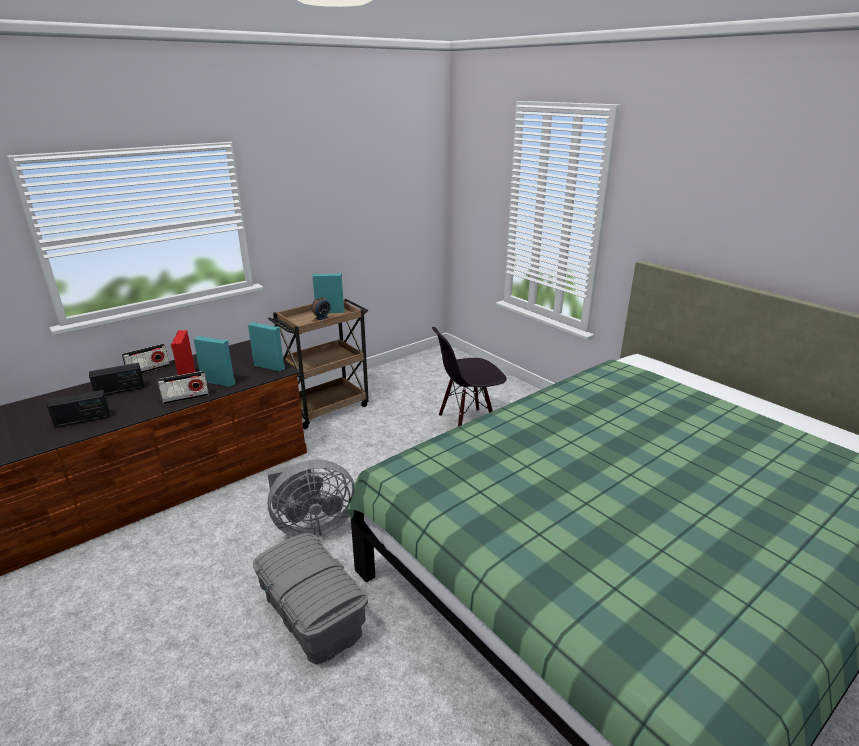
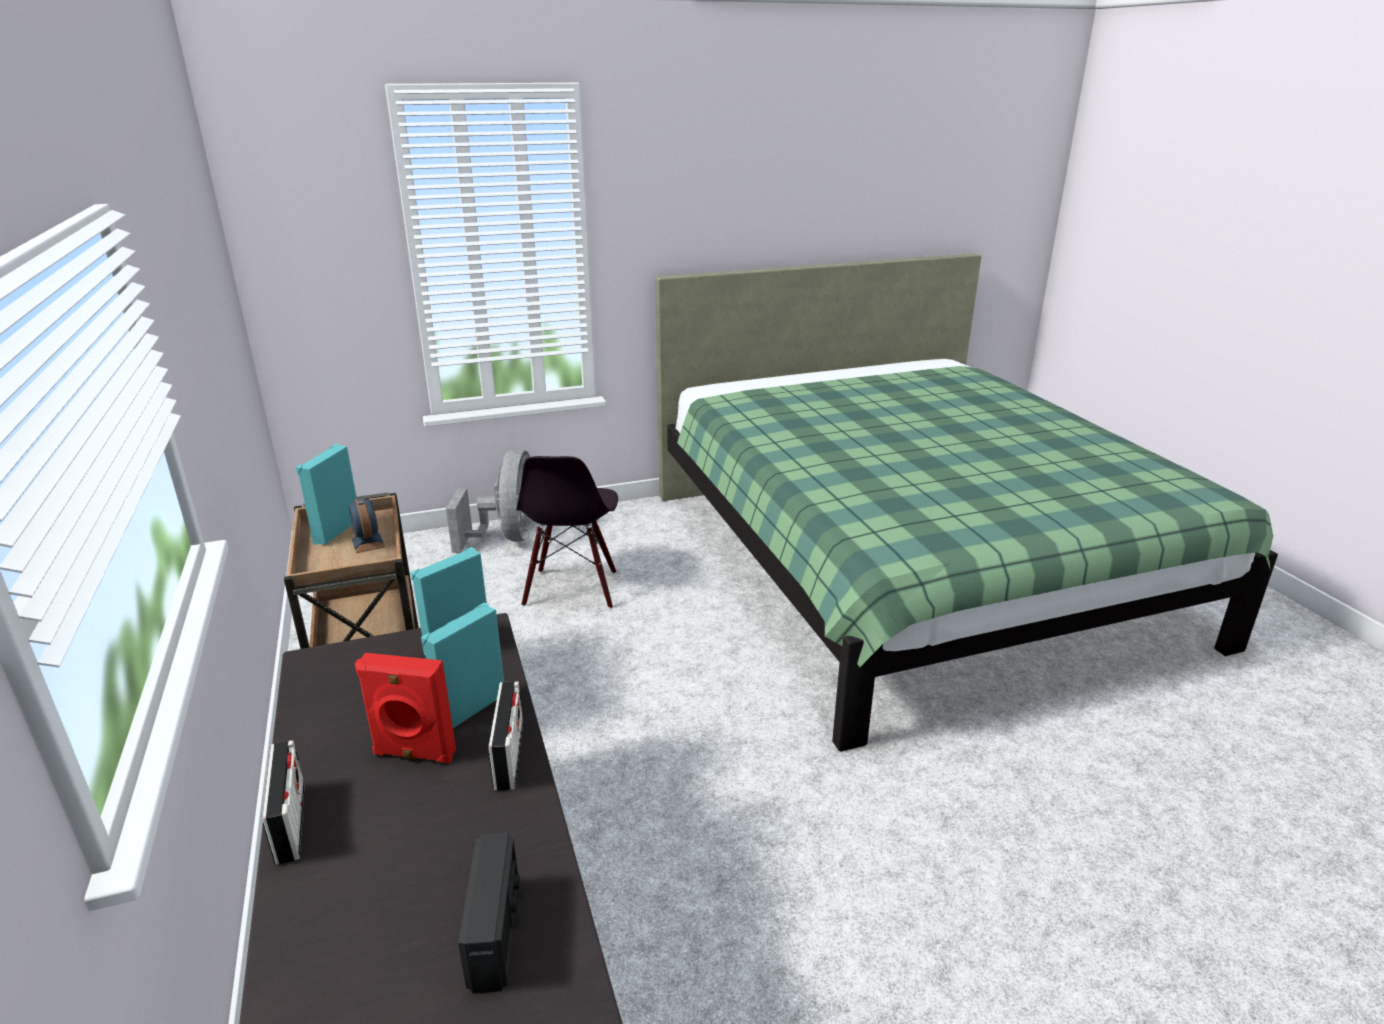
camera: 70 degrees left, 0 degrees up
(120, 390) = (373, 871): radio -> none
(311, 526) = (727, 782): grey fan -> grey fan (509, 537)
(312, 614) = (912, 805): grey storage box -> none

